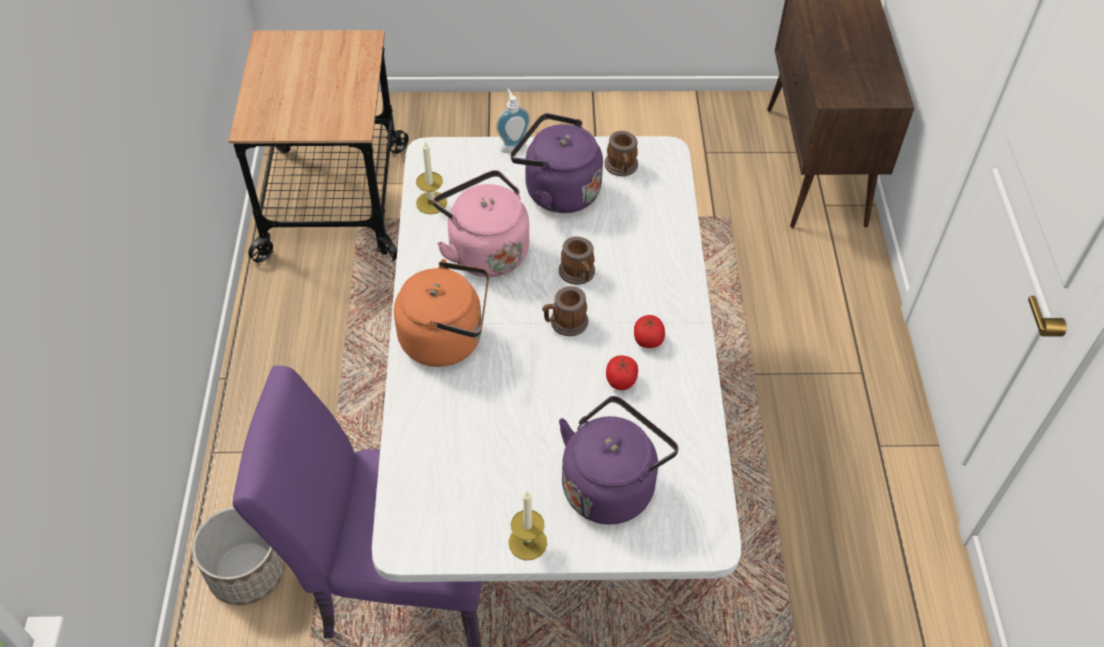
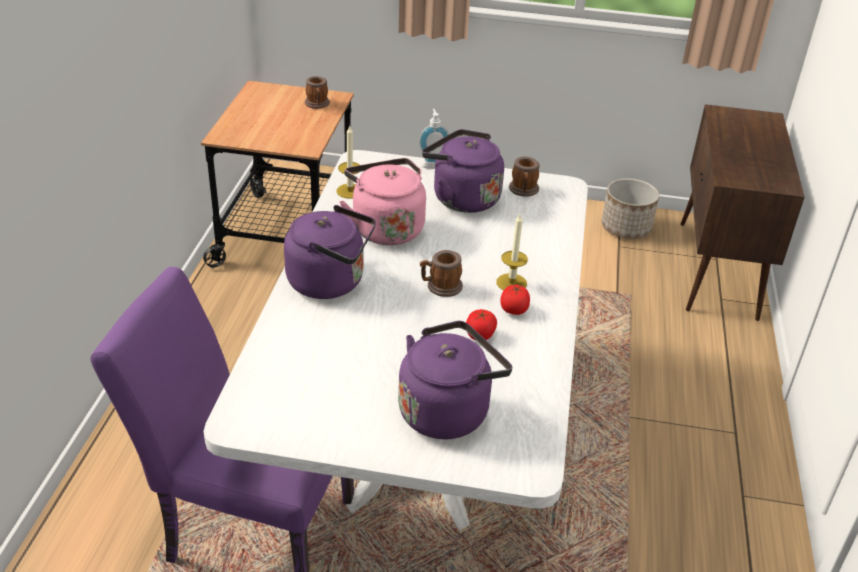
camera: 10 degrees right, 15 degrees down
(247, 571) = (117, 494): planter -> planter (626, 228)
(447, 339) = (331, 282): orange kettle -> purple kettle
(527, 542) = (353, 442): candle -> candle (511, 283)
(578, 274) = (463, 255): mug -> mug (317, 104)

